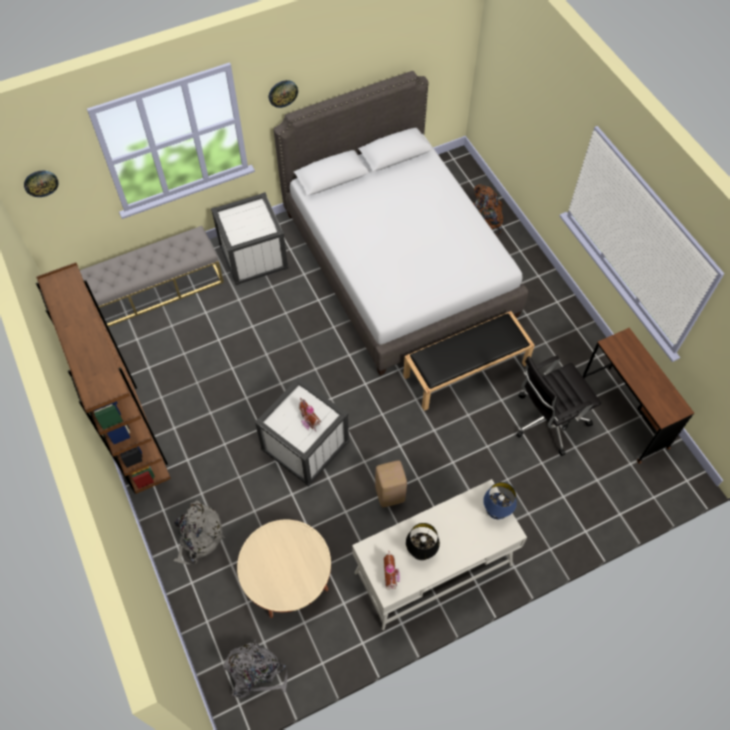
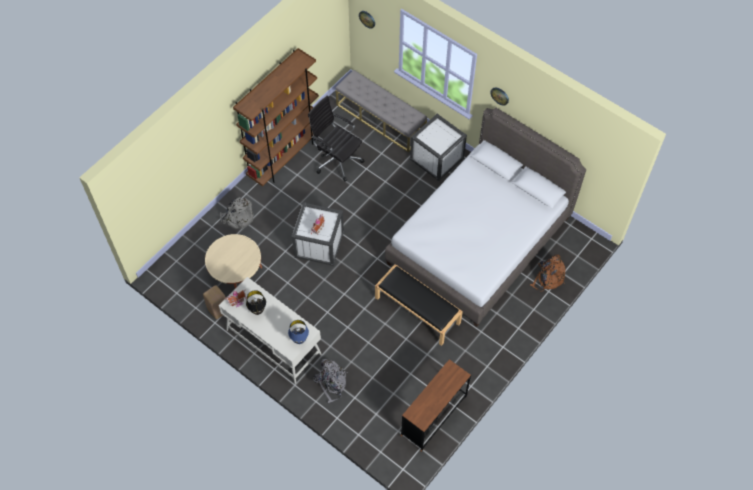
camera: 65 degrees right, 0 degrees up
(256, 672) = (177, 278): grey backpack -> grey backpack (331, 383)
(390, 494) = (310, 301): beige stool -> beige stool (218, 310)
(547, 420) = (404, 371): black office chair -> black office chair (337, 160)

